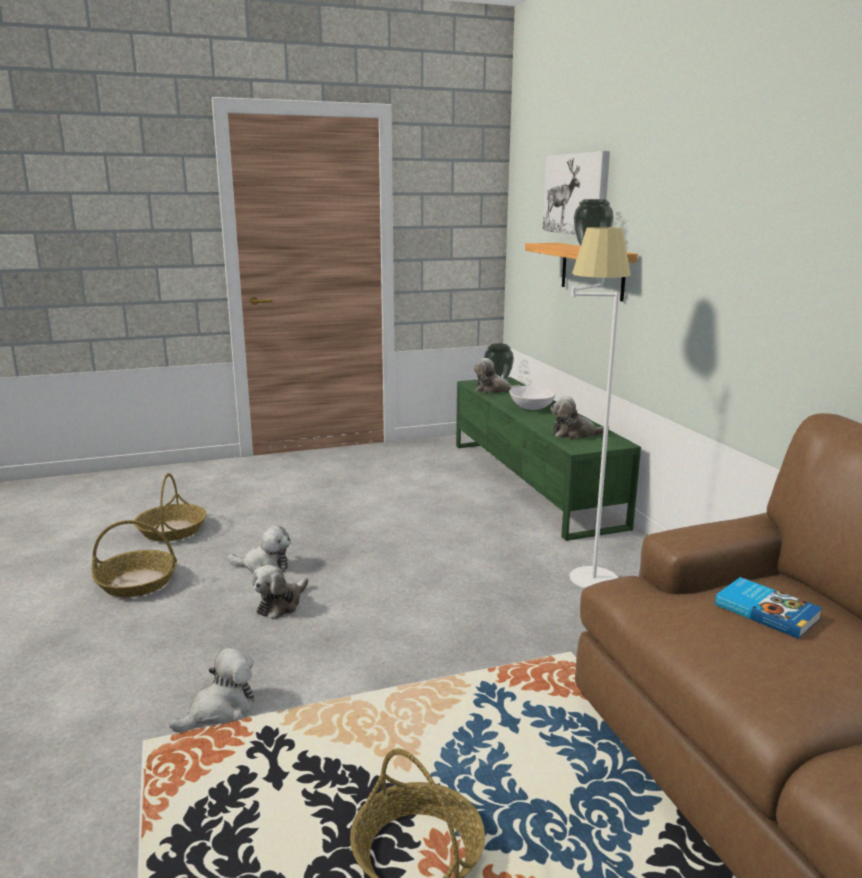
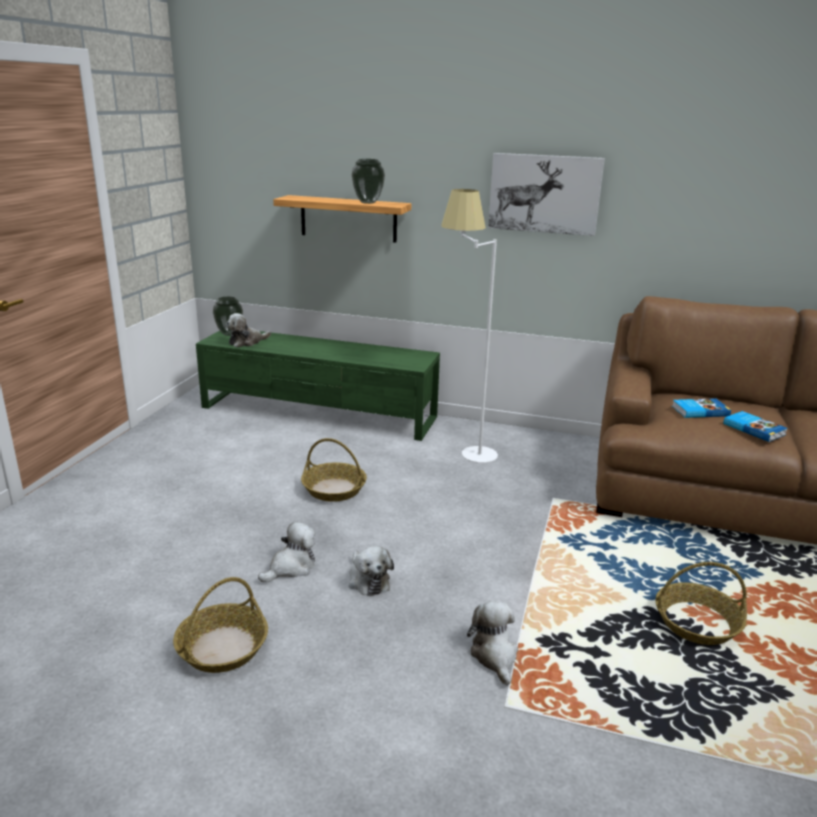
camera: 55 degrees left, 5 degrees up
(172, 530) = (133, 596): basket -> basket (334, 489)
(531, 407) = (312, 347): white bowl -> none
(574, 434) = (388, 357): plush toy -> none
(576, 194) = (314, 151): picture -> picture (544, 193)
(789, 669) = (754, 429): none -> book

